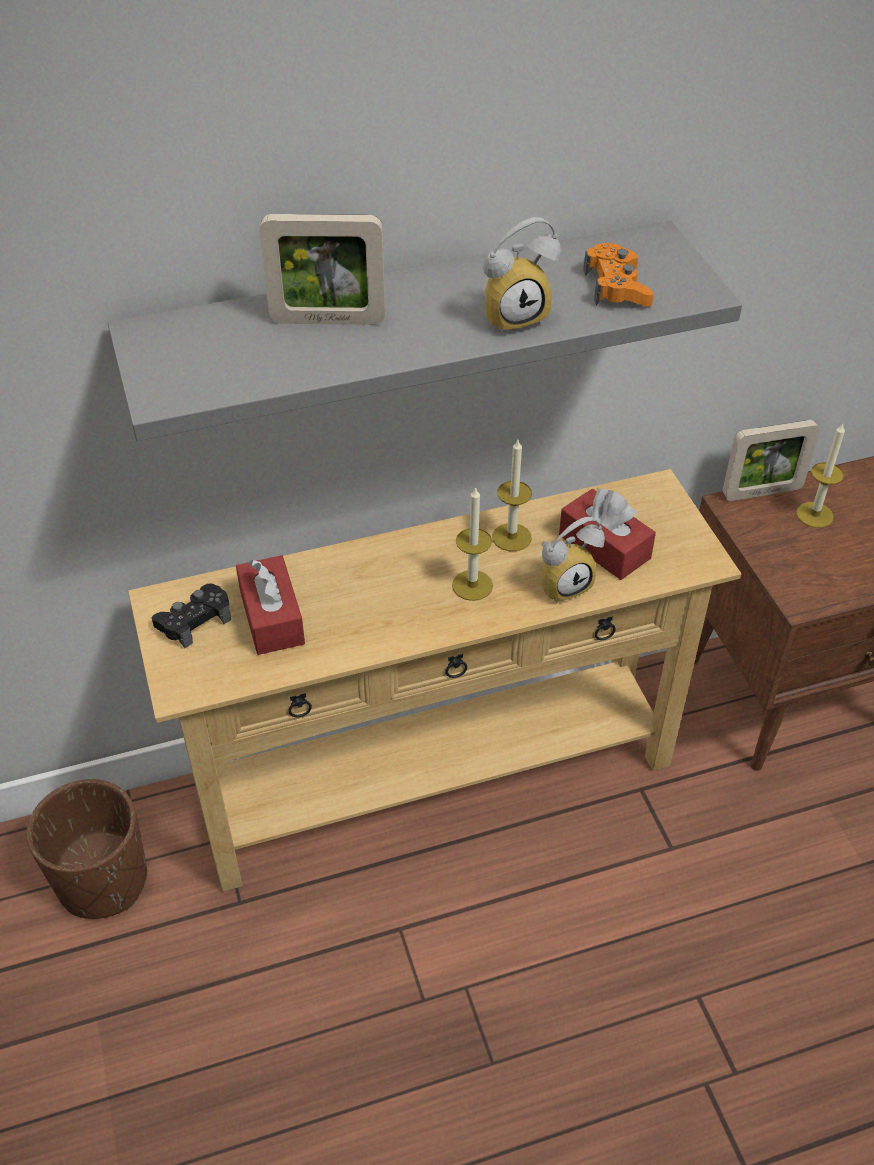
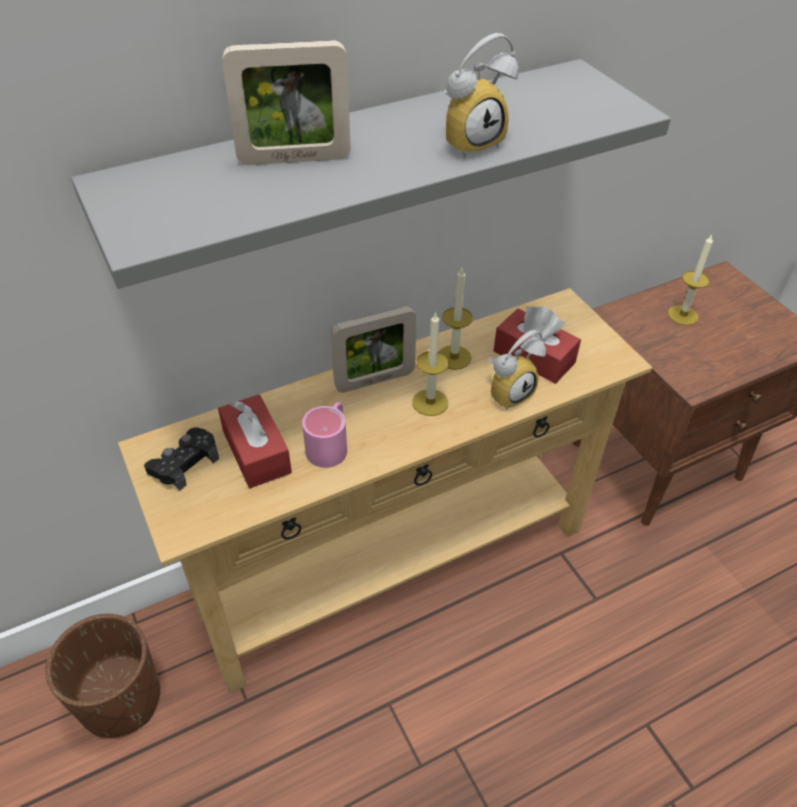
camera: 10 degrees left, 0 degrees up
(352, 618) = (330, 444): none -> pink mug
(616, 287) = (555, 112): orange game controller -> none
(762, 492) = (636, 302): picture frame -> picture frame (374, 380)

